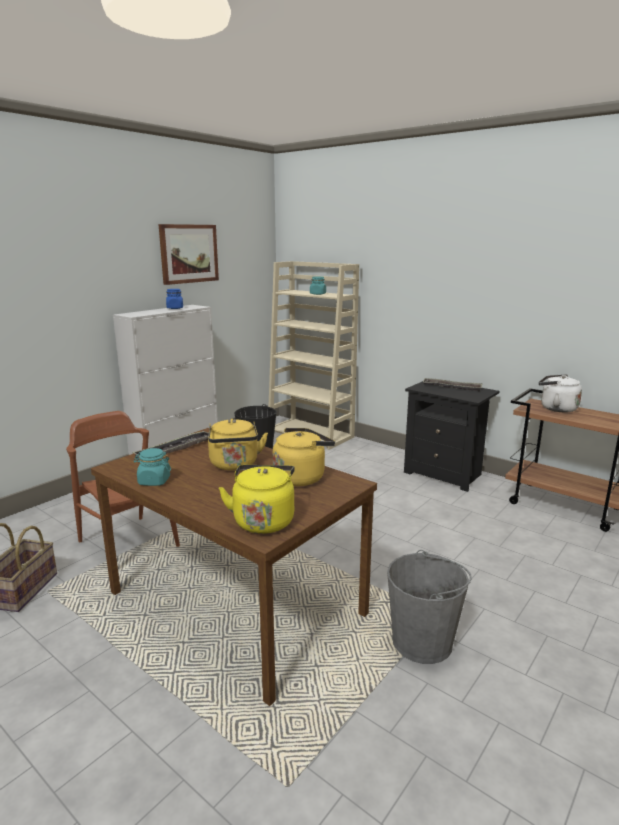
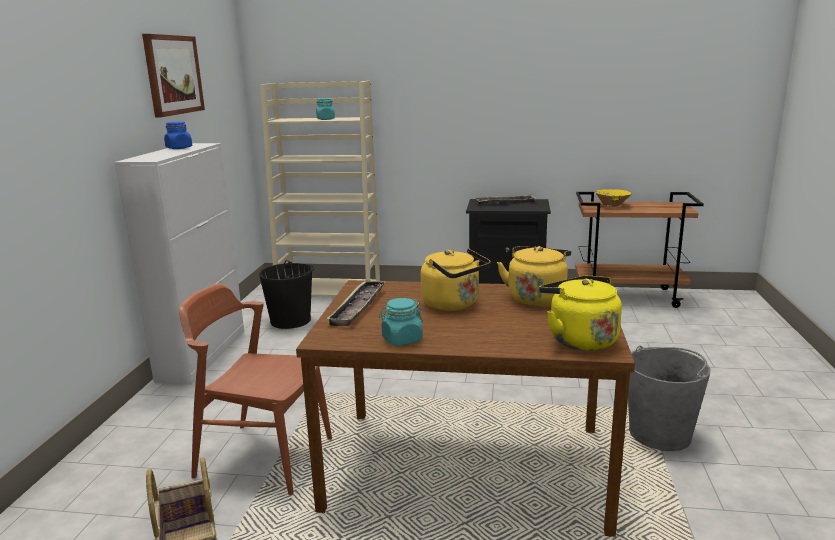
camera: 30 degrees left, 0 degrees up
(556, 408) = (612, 205): white kettle -> yellow bowl

